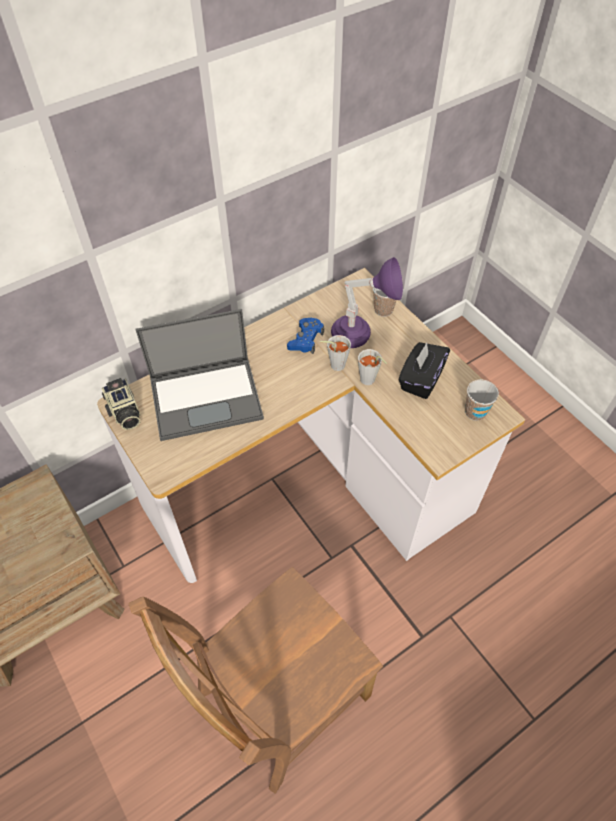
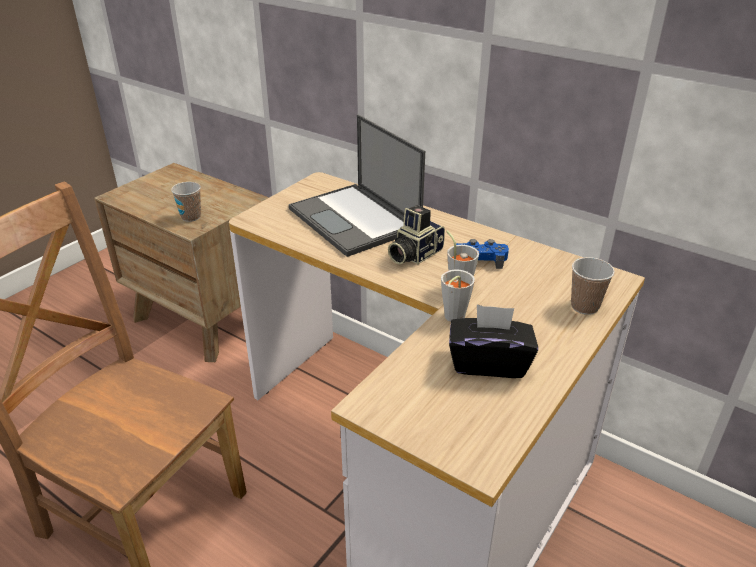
camera: 70 degrees right, 20 degrees down
(124, 413) = (311, 185): camera -> camera (413, 254)
(361, 338) = (519, 298): purple table lamp -> none
(475, 412) = (466, 430): cup -> cup (191, 217)

